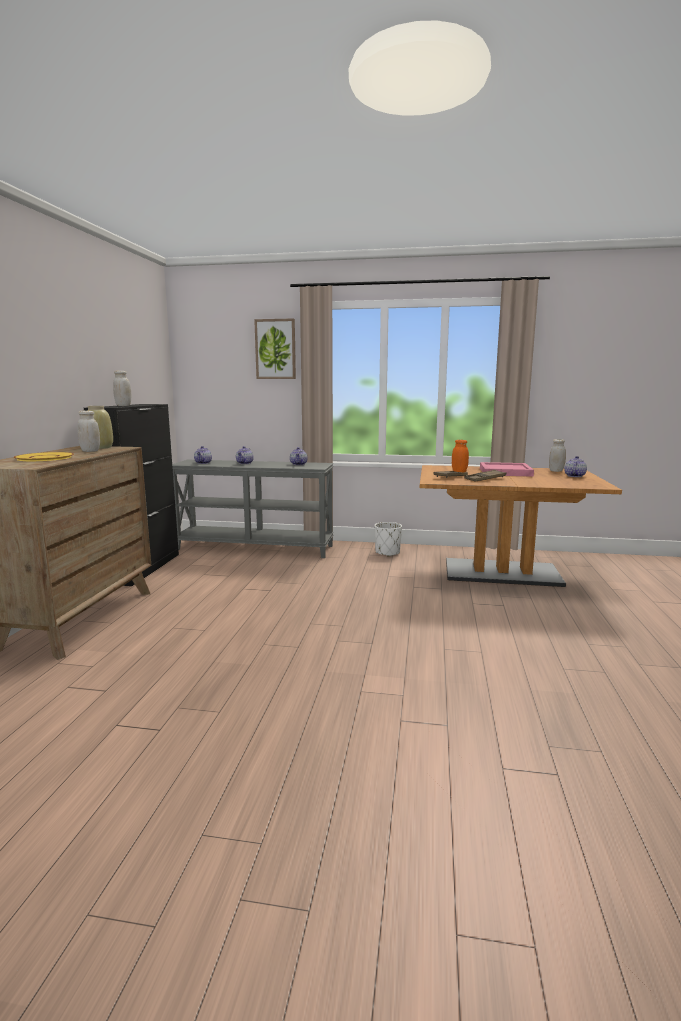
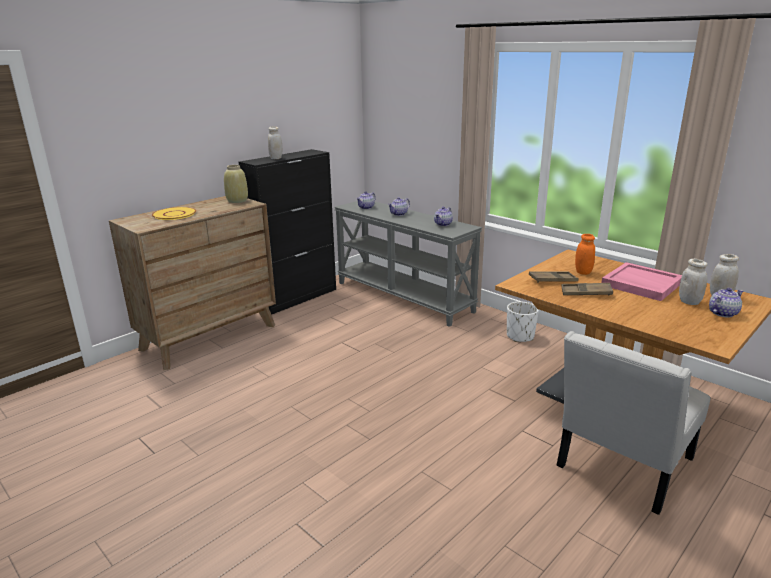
camera: 35 degrees right, 10 degrees up
(90, 451) = (220, 207): white jar -> white jar (689, 302)
(275, 349) = (445, 94): picture -> none
(557, 603) = (621, 466): none -> white chair

